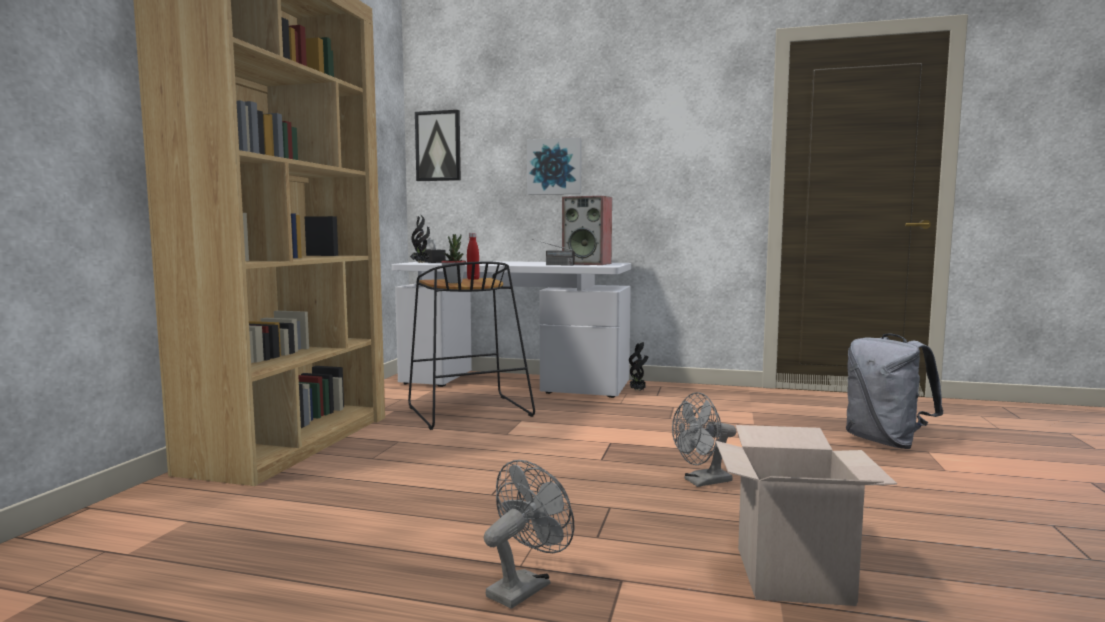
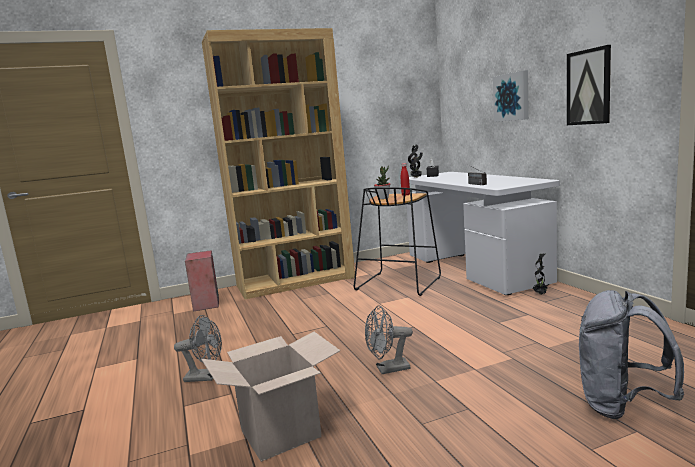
camera: 55 degrees right, 5 degrees up
(438, 146) = (452, 87): picture -> picture (589, 87)
(587, 264) = (508, 182): speaker -> speaker (207, 304)
(702, 482) = (388, 369): grey fan -> grey fan turned 45 degrees counterclockwise

